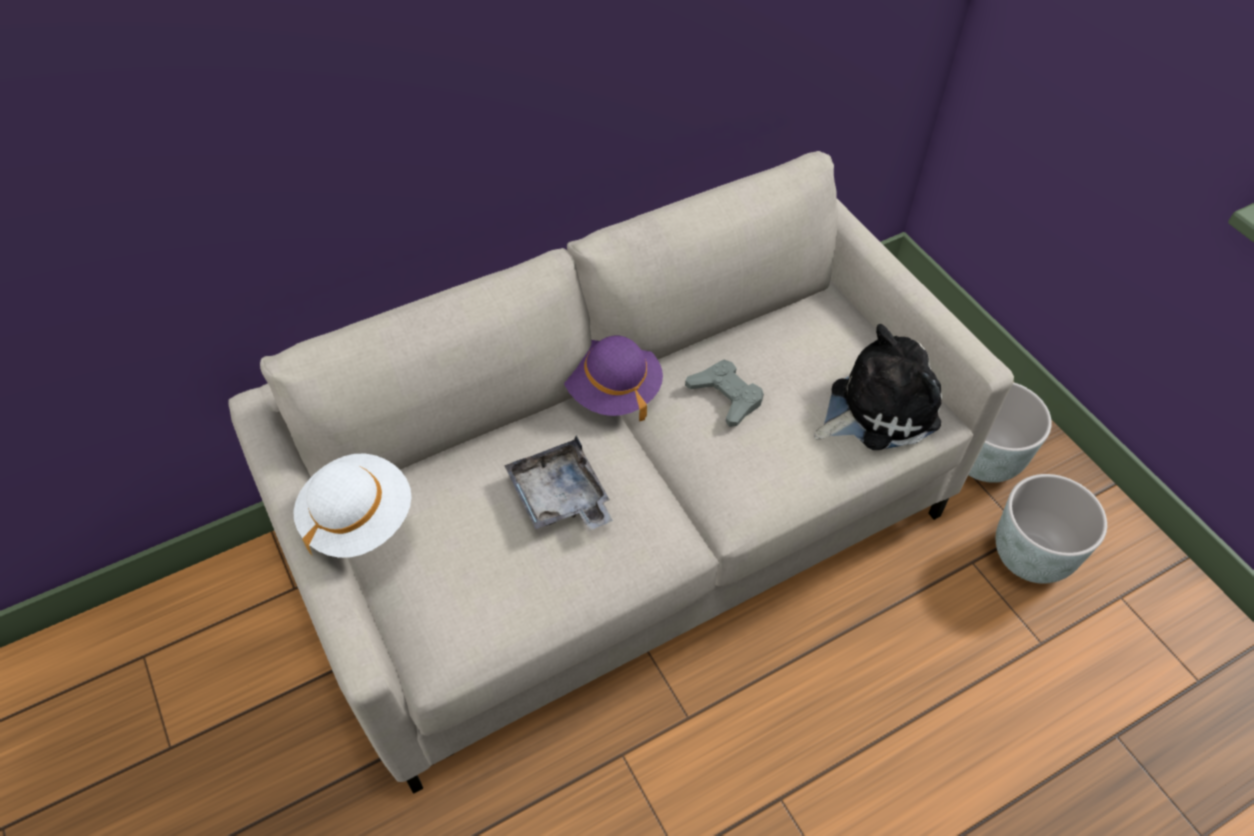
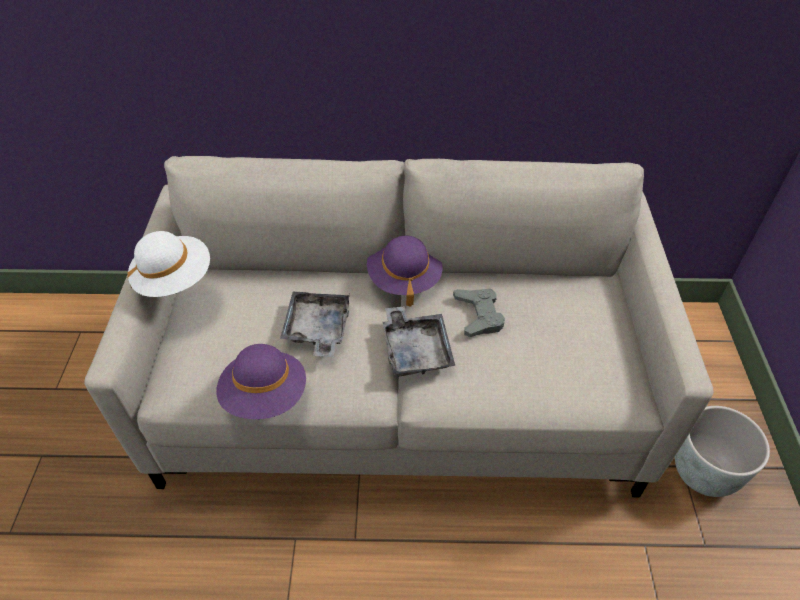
camera: 30 degrees right, 5 degrees down
(560, 605) = (265, 396): none -> purple hat
(687, 468) = (416, 350): none -> grey tray
(876, 409) = (589, 373): plush toy -> none
(1031, 556) = (700, 566): grey planter -> none

